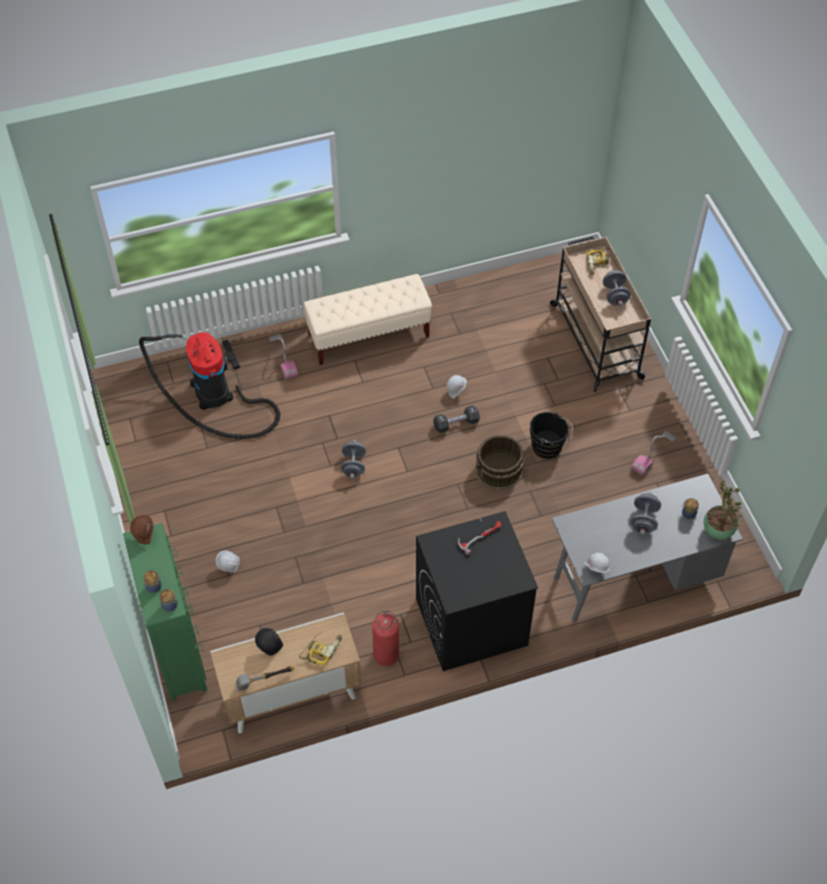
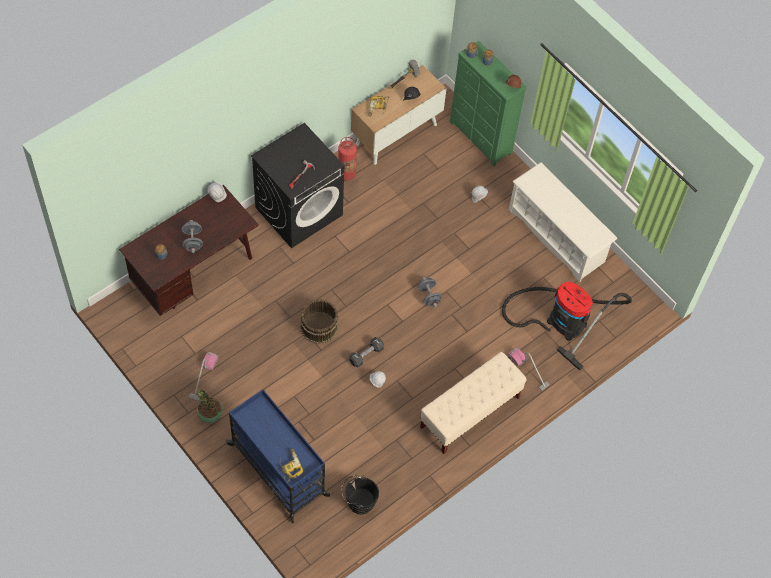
camera: 155 degrees right, 5 degrees up
(160, 489) = (557, 236): none -> white shoe rack
(549, 447) = (287, 357): black bucket -> black bucket (358, 502)
(595, 340) = (279, 471): beige cart -> blue cart
(615, 295) = (266, 437): grey dumbbell -> none
(633, 578) = (194, 274): grey desk -> brown desk
(717, 530) = (138, 249): potted plant -> potted plant (211, 416)

